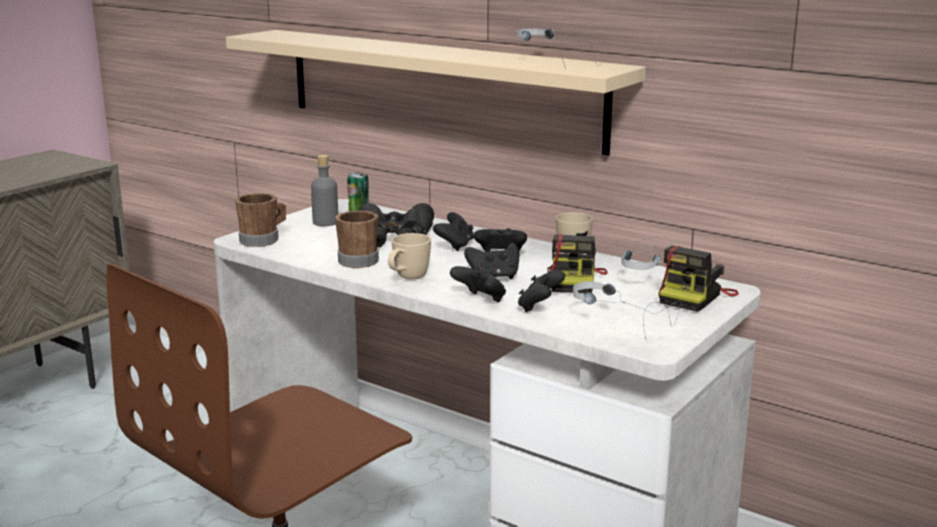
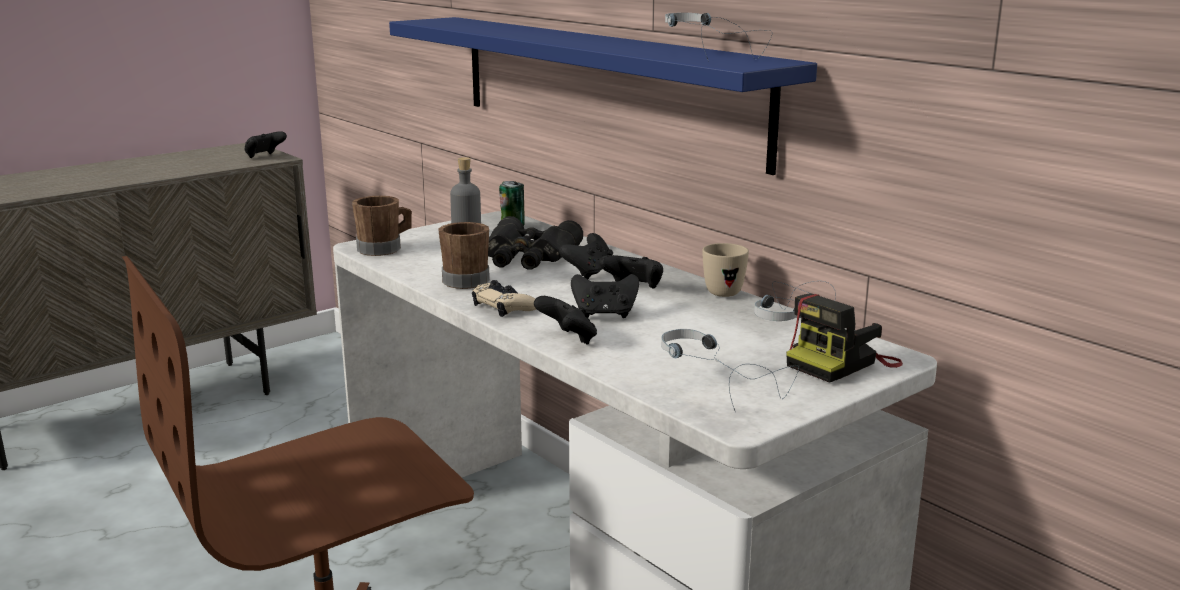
camera: 15 degrees right, 0 degrees up
(407, 279) = (504, 306): beige mug -> beige game controller
(439, 87) = (602, 85): beige shelf -> blue shelf
(539, 307) = (631, 356): black game controller -> black game controller (264, 156)
(574, 280) = (700, 327): camera -> none

